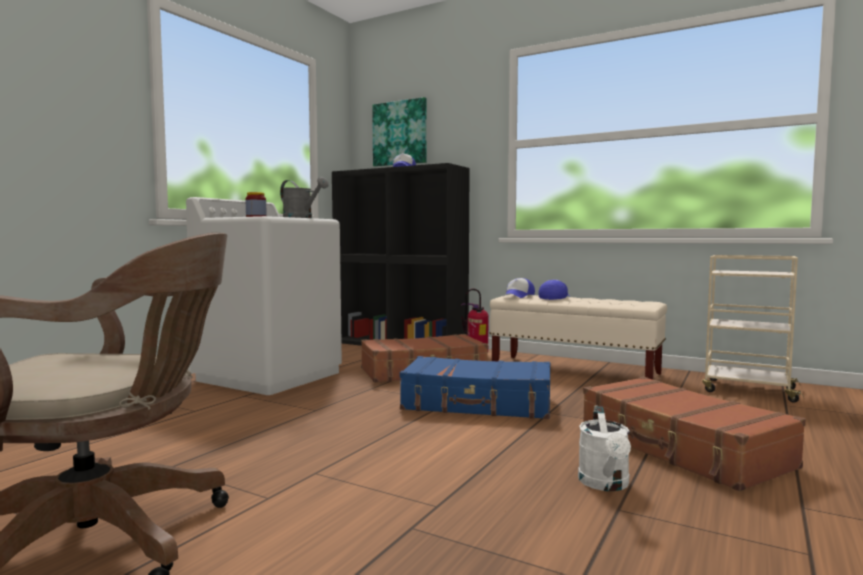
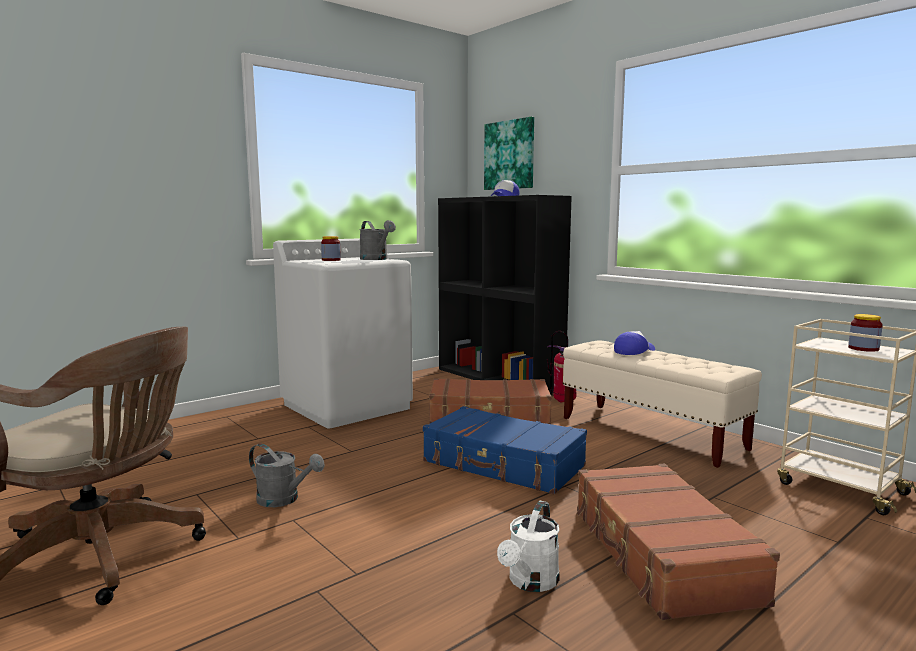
camera: 20 degrees right, 5 degrees up
(285, 457) = (284, 500): none -> grey watering can
(518, 296) = (597, 345): cap -> none
(759, 272) = (863, 348): none -> jar

